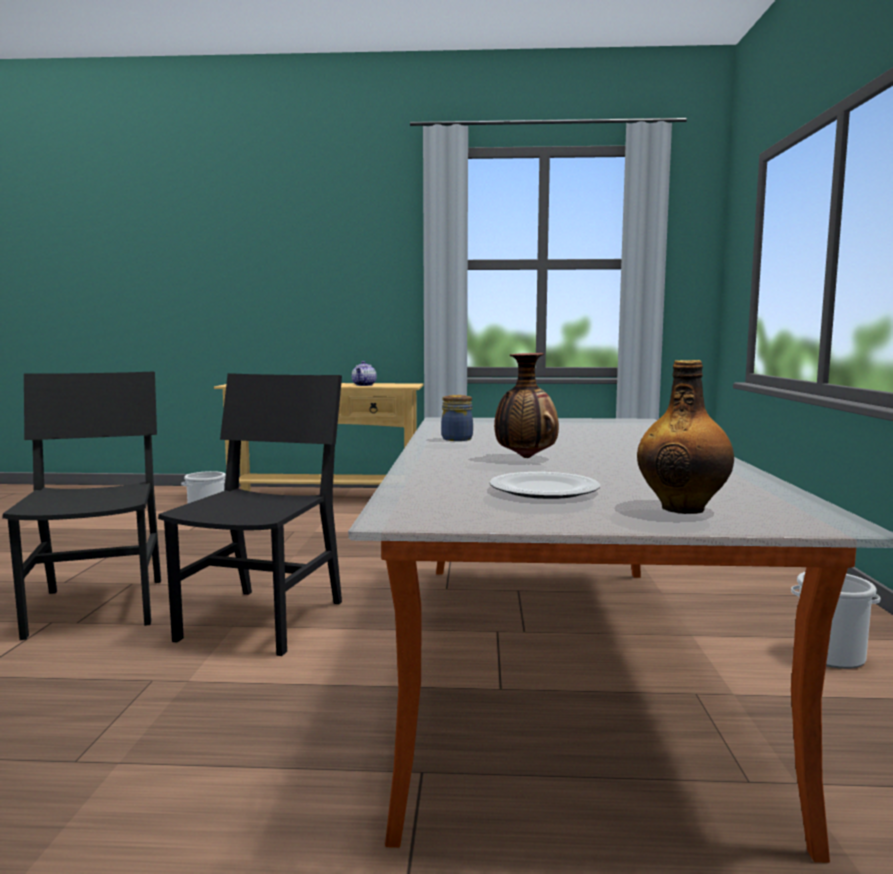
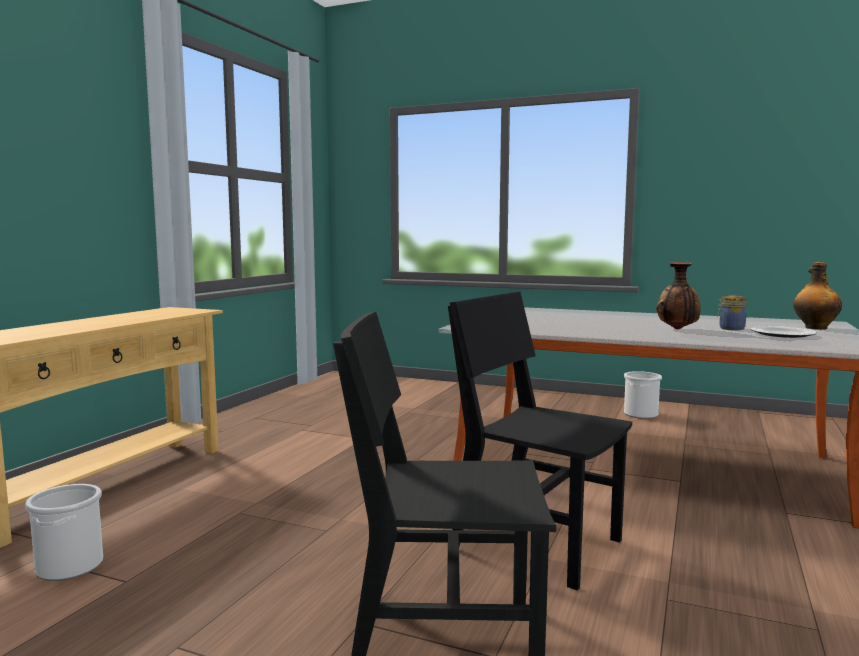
camera: 70 degrees left, 0 degrees up
(364, 385) = (152, 316): teapot -> none
(457, 439) = (588, 331): jar -> jar (730, 328)

